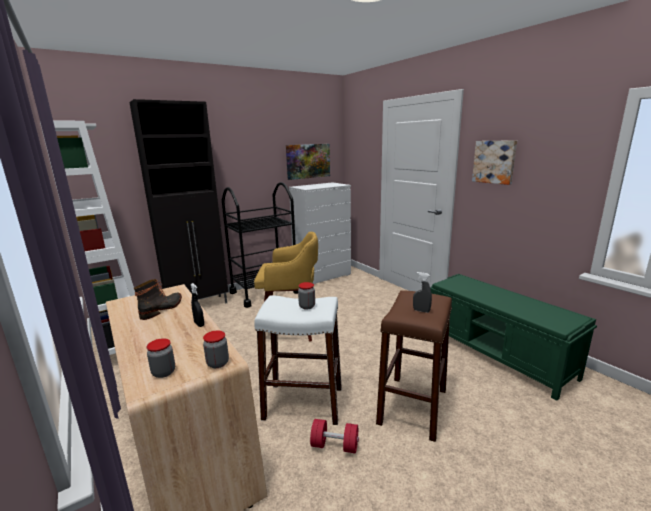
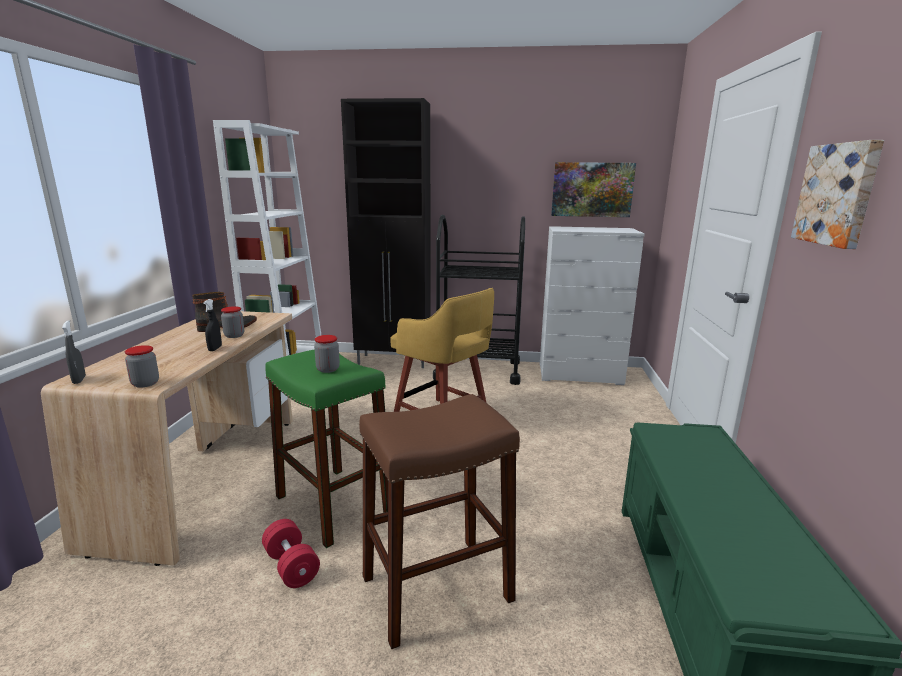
camera: 40 degrees right, 0 degrees up
(164, 372) = (109, 373): jar -> jar (234, 335)
(303, 403) = (333, 504): white stool -> green stool
(421, 311) = (428, 426): grey spray bottle -> grey spray bottle (79, 380)

